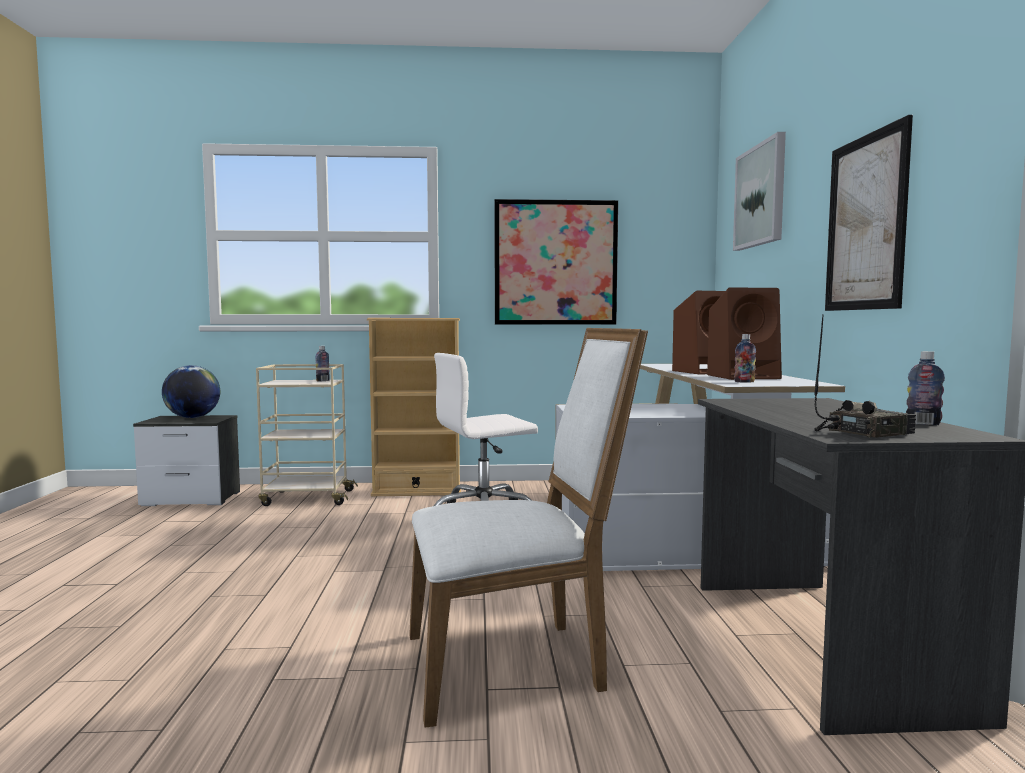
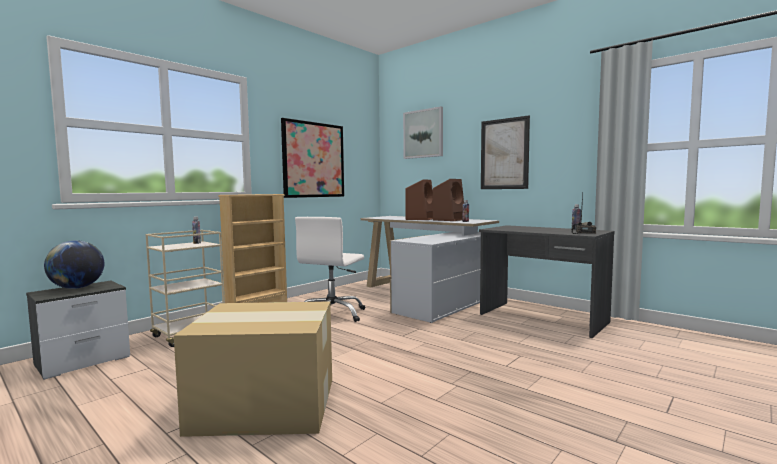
camera: 45 degrees left, 0 degrees up
(161, 594) = (263, 404): none -> cardboard box
(514, 663) = (493, 356): white chair -> none

